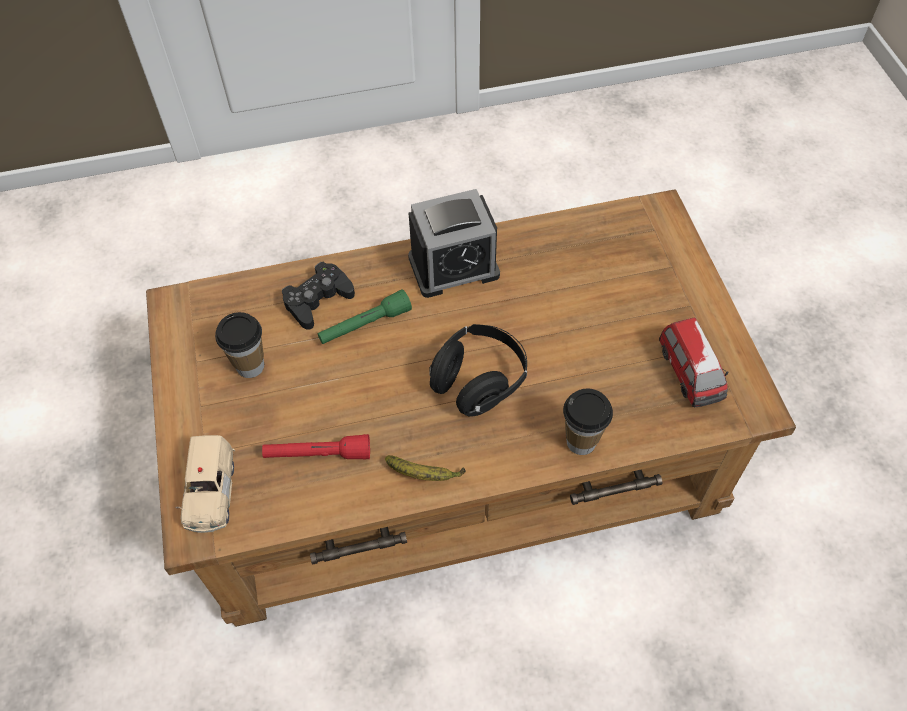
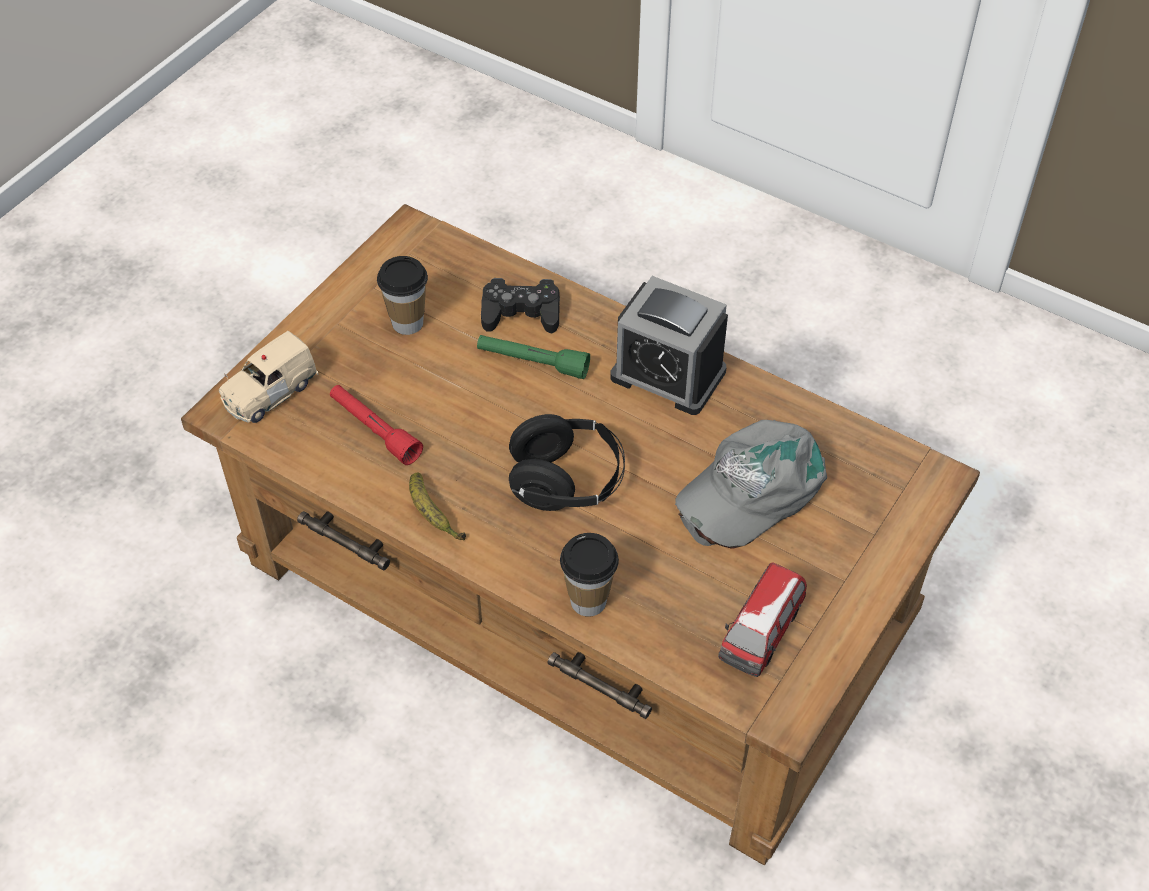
camera: 45 degrees right, 5 degrees down
(582, 296) = (751, 489): none -> grey cap

